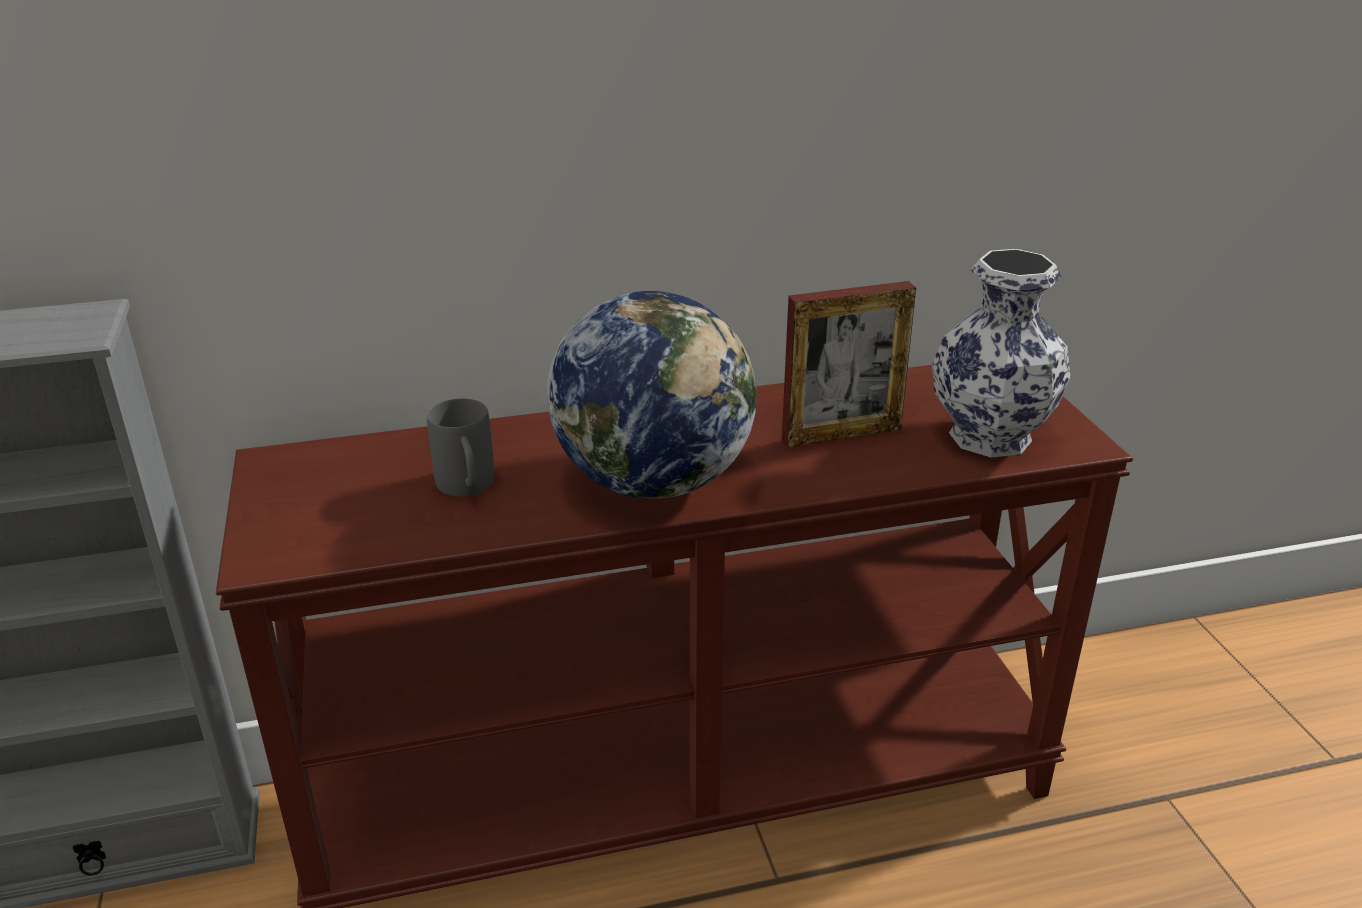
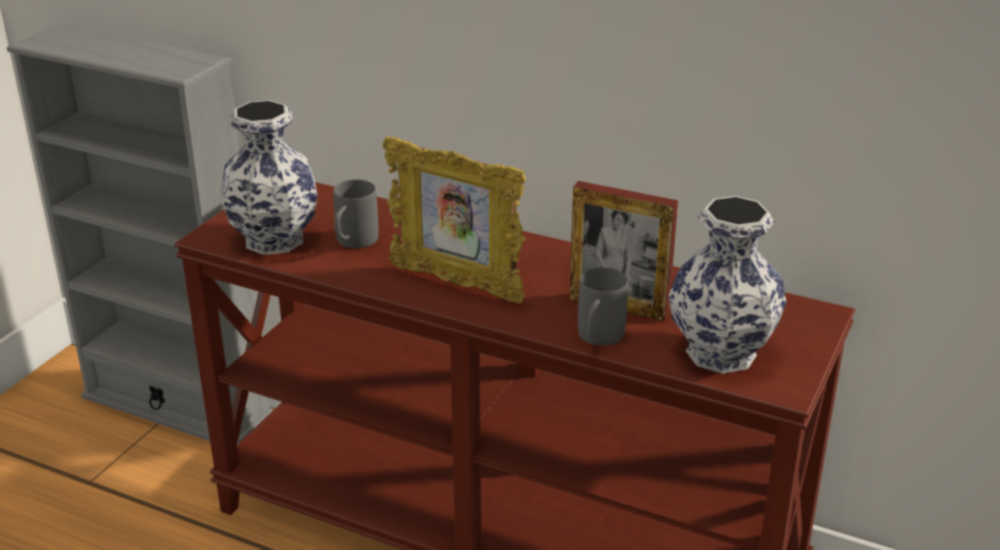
camera: 40 degrees right, 0 degrees up
(357, 525) = (274, 239): none -> vase
(654, 481) = (456, 283): globe -> picture frame
(875, 473) = (598, 339): none -> grey mug

